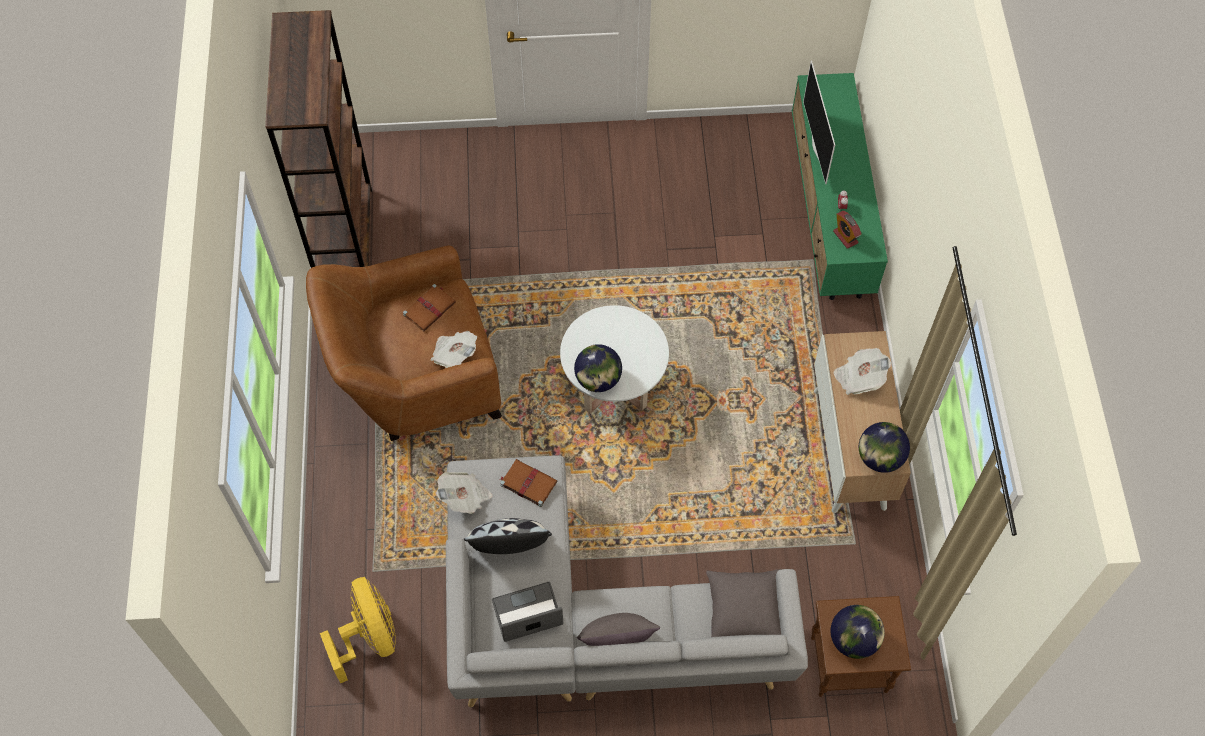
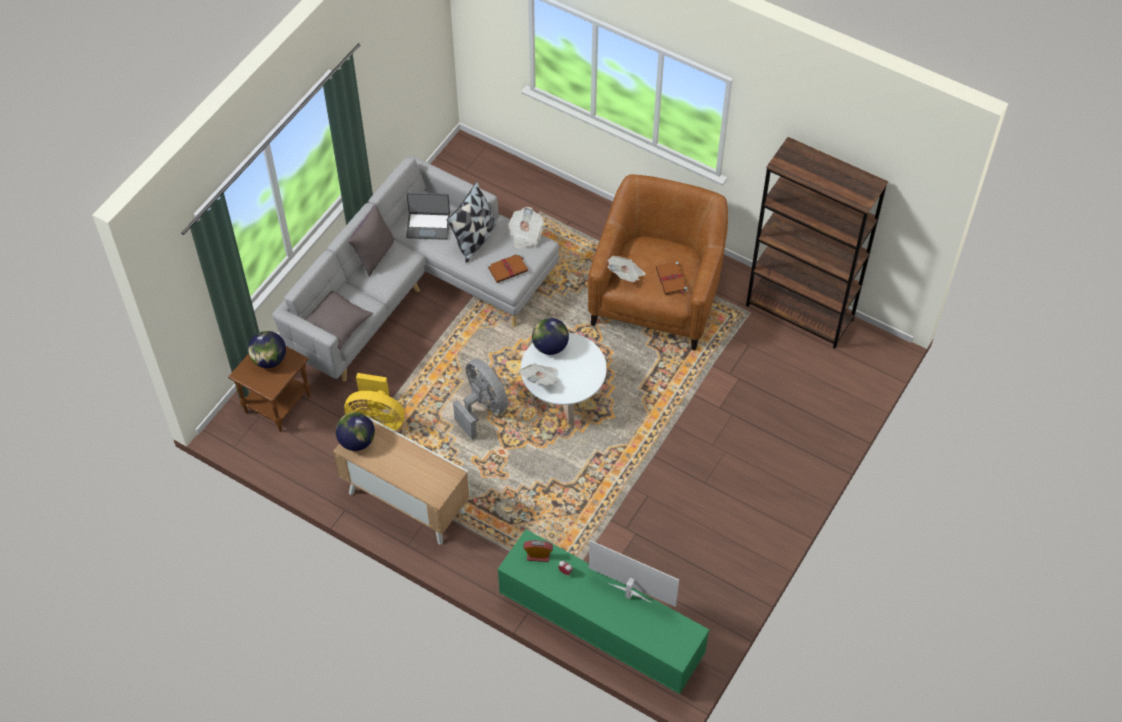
camera: 125 degrees right, 5 degrees down
(369, 637) = (500, 191): yellow fan -> yellow fan (377, 420)
(527, 614) = (428, 225): laptop -> laptop turned 75 degrees clockwise
(685, 453) = (482, 408): none -> grey fan
(859, 378) = (419, 469): newspaper -> newspaper (540, 379)

